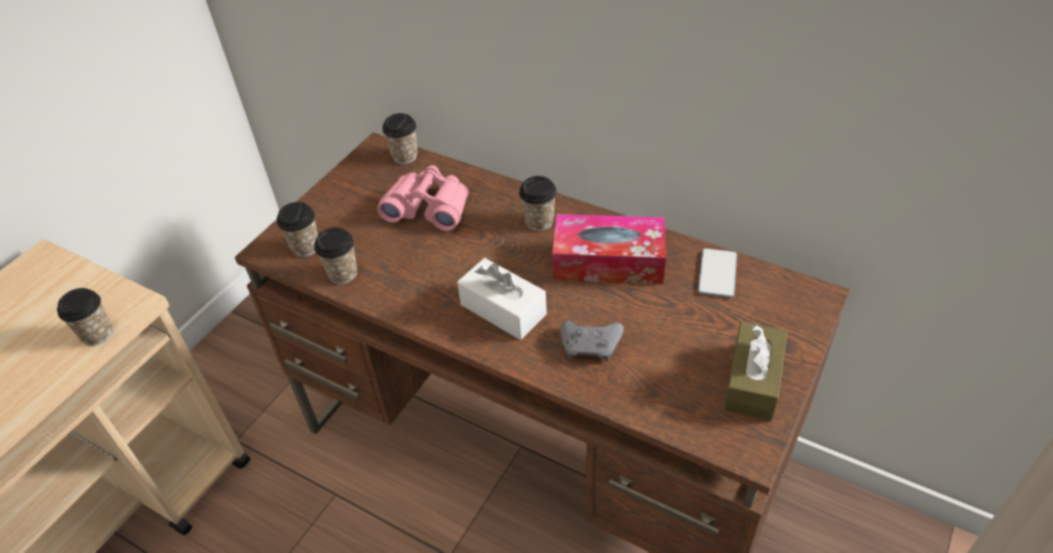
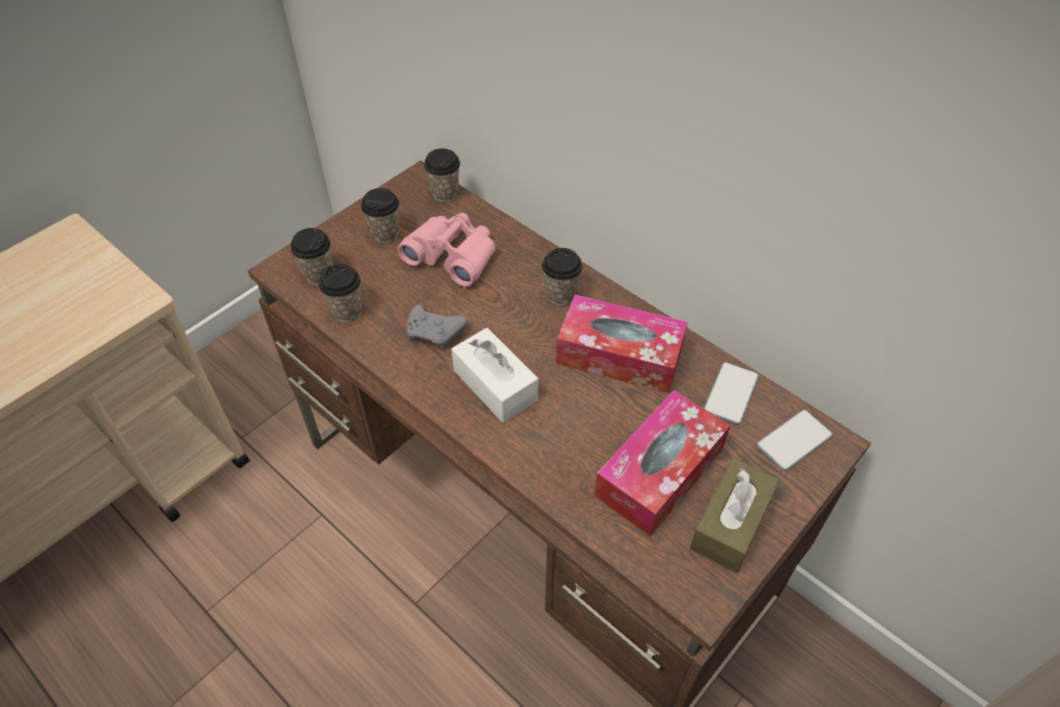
camera: 10 degrees right, 5 degrees up
(97, 334) = (100, 324): cup -> cup (385, 234)
(591, 346) = (573, 446): grey game controller -> grey game controller (436, 333)
(676, 352) = (659, 472): none -> tissue box
(784, 301) = (794, 441): none -> phone

